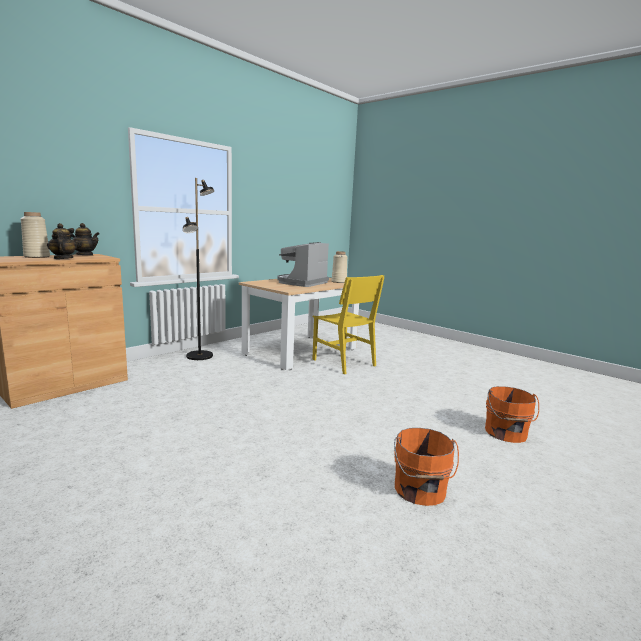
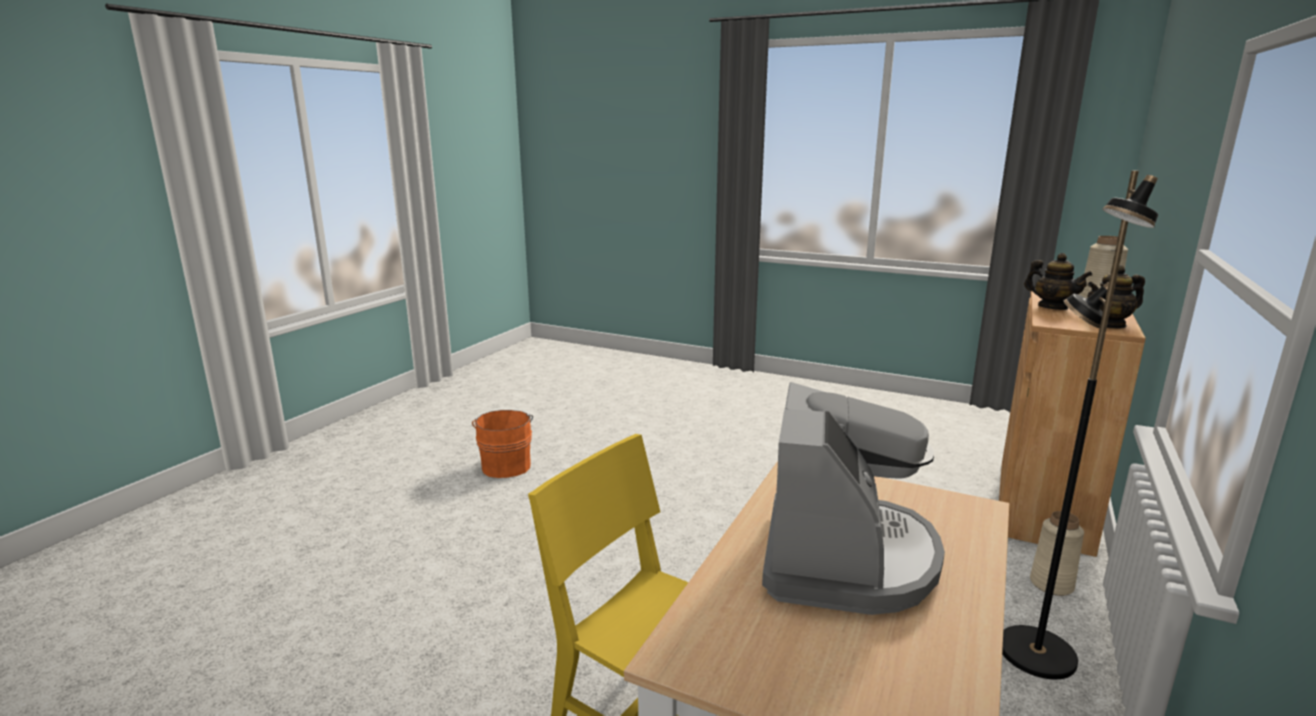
camera: 165 degrees right, 5 degrees up
(339, 282) = (736, 637): beige vase -> beige vase (1051, 584)
(506, 433) = (346, 554): orange bucket -> none

